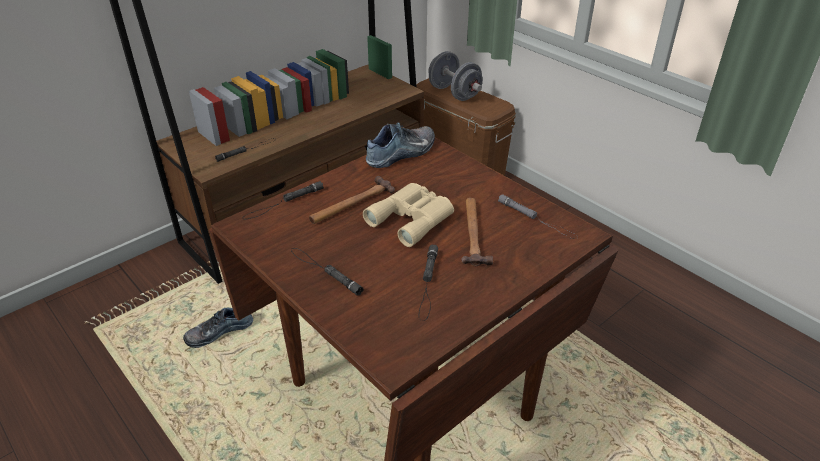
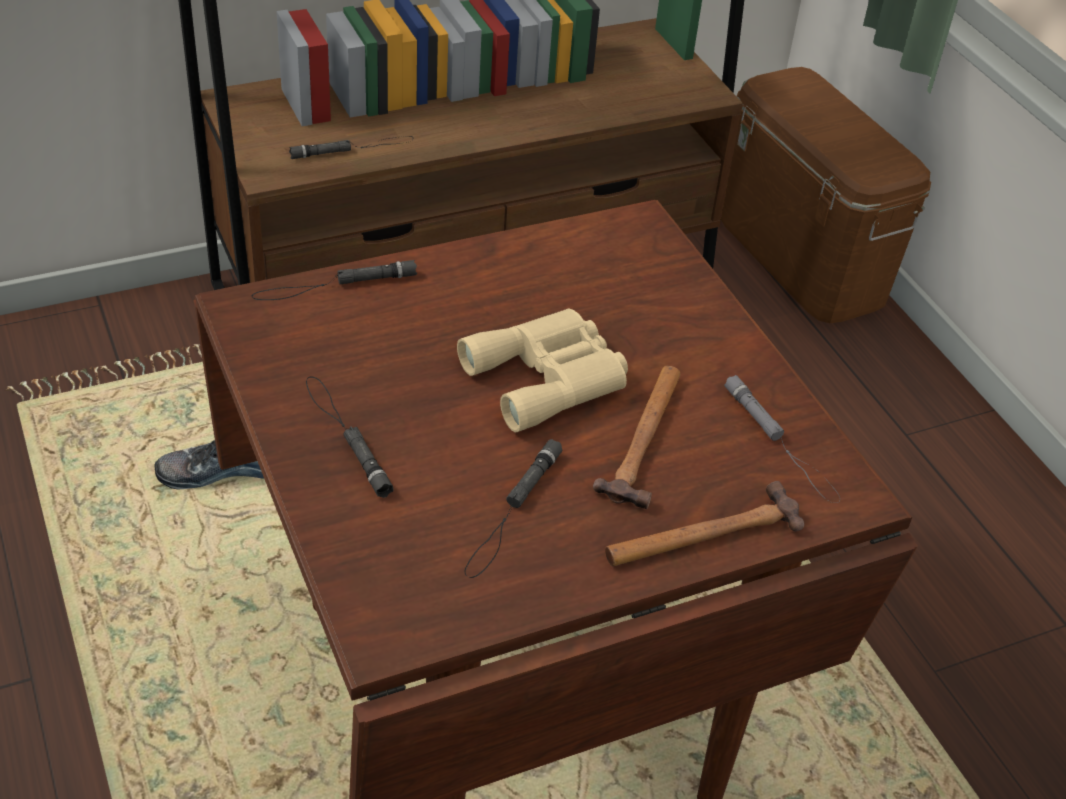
camera: 15 degrees right, 5 degrees up
(351, 204) = (452, 319): hammer -> hammer (702, 535)
(402, 153) = (595, 241): shoe -> none
(454, 93) = (818, 116): grey dumbbell -> none

